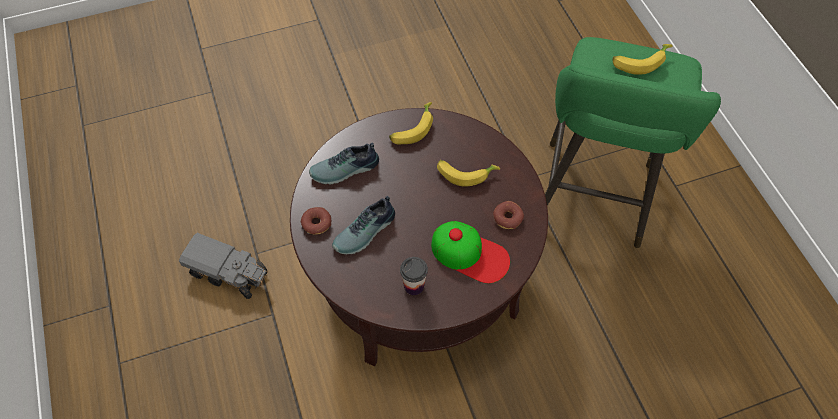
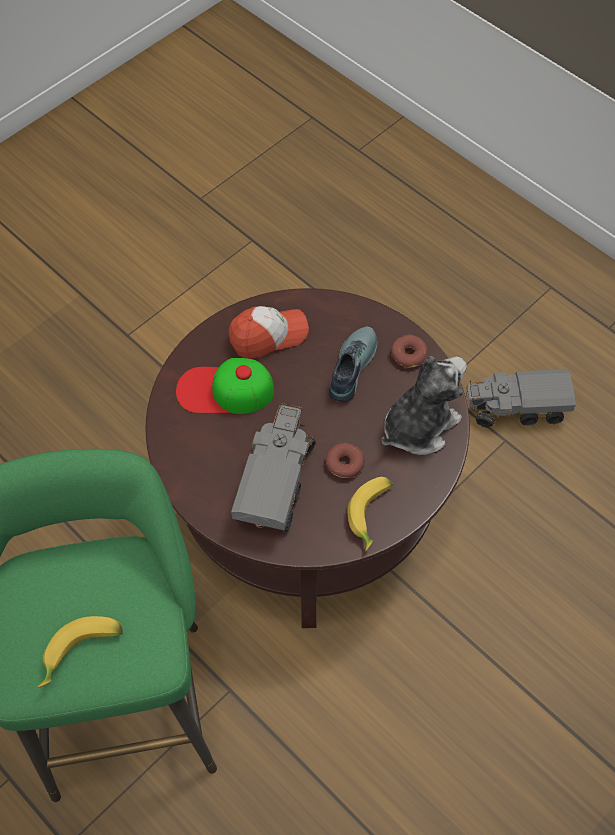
camera: 155 degrees right, 0 degrees up
(345, 170) = (418, 426): shoe -> plush toy
(414, 286) = (268, 335): cup -> cap
(465, 173) = (275, 483): banana -> toy truck
(508, 218) = (199, 448): donut -> donut (344, 463)

